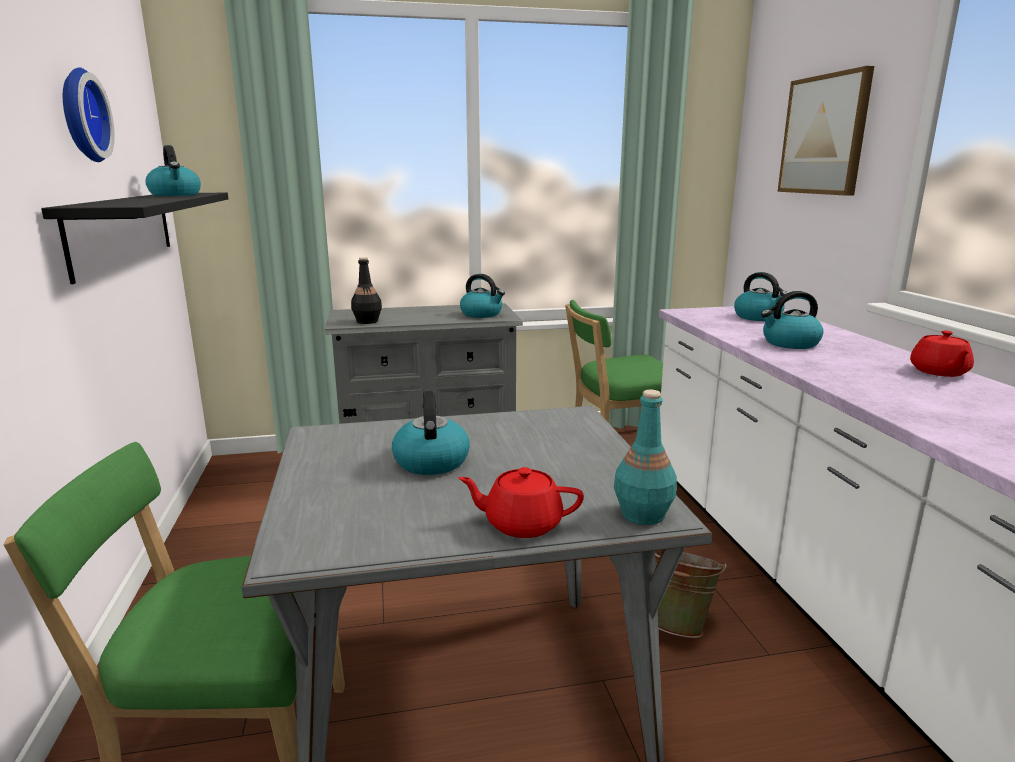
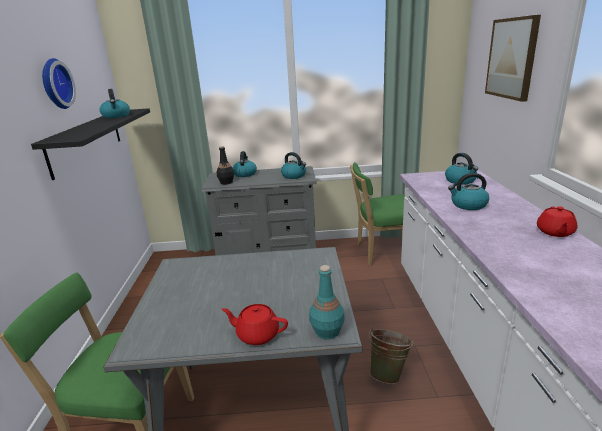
camera: 10 degrees right, 5 degrees up
(431, 461) = (226, 287): kettle -> kettle (245, 174)

